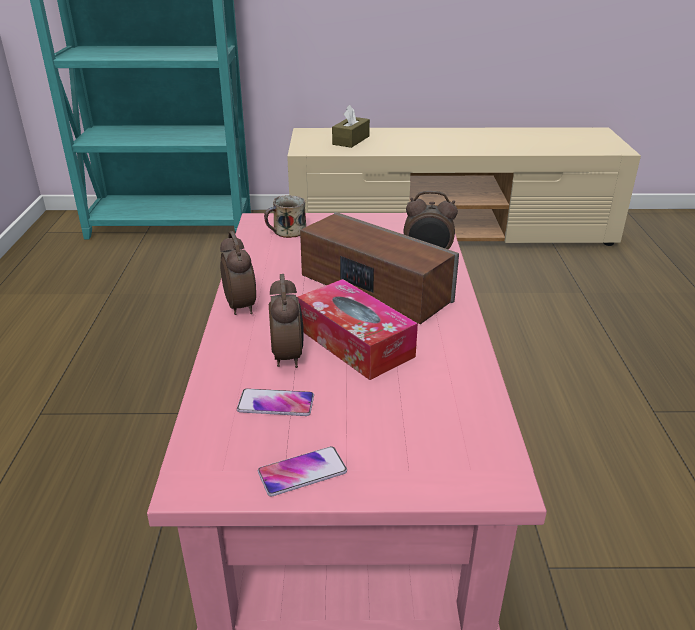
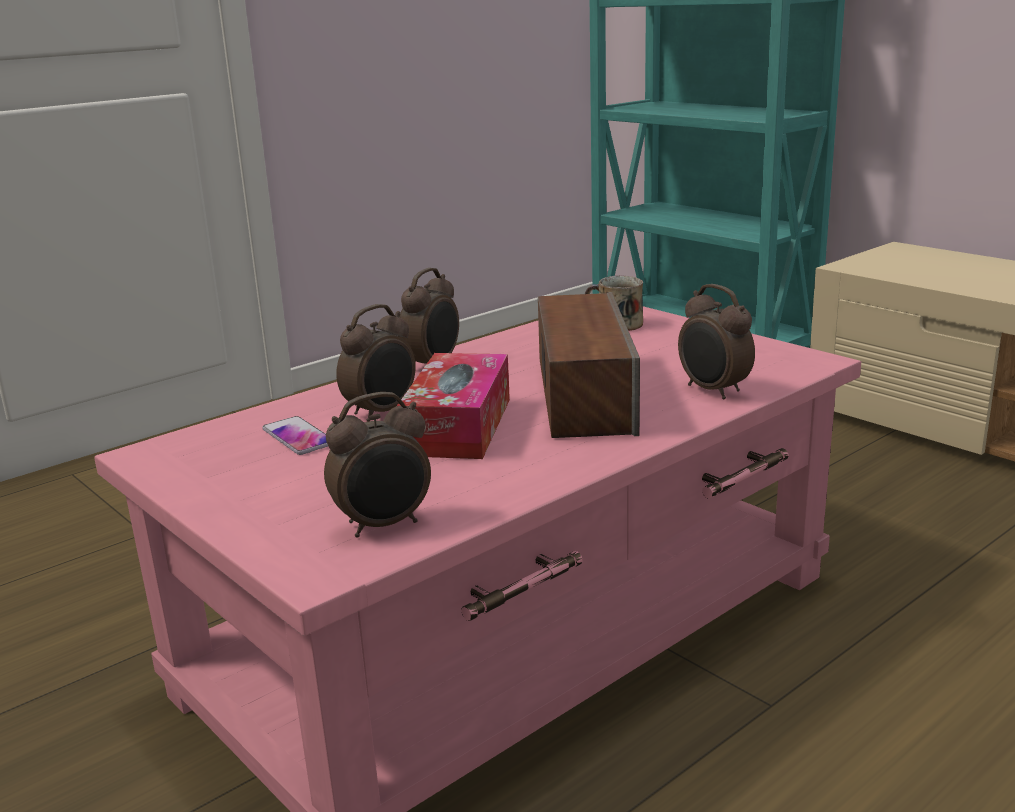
camera: 50 degrees right, 10 degrees down
(302, 472) = (212, 484): phone -> none
(351, 140) = (945, 268): brown tissue box -> none
(464, 429) = (384, 525): none -> alarm clock

